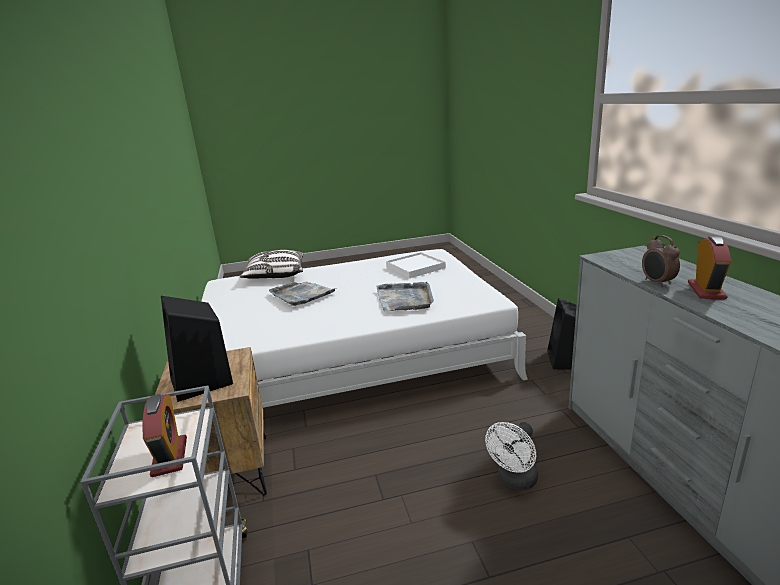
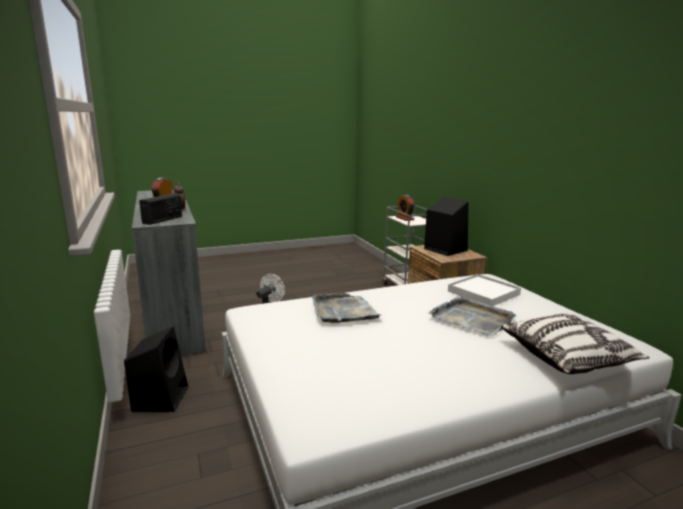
camera: 170 degrees right, 5 degrees down
(415, 267) = (342, 370): white tray -> white tray (483, 293)
(634, 258) = (163, 220): none -> radio

